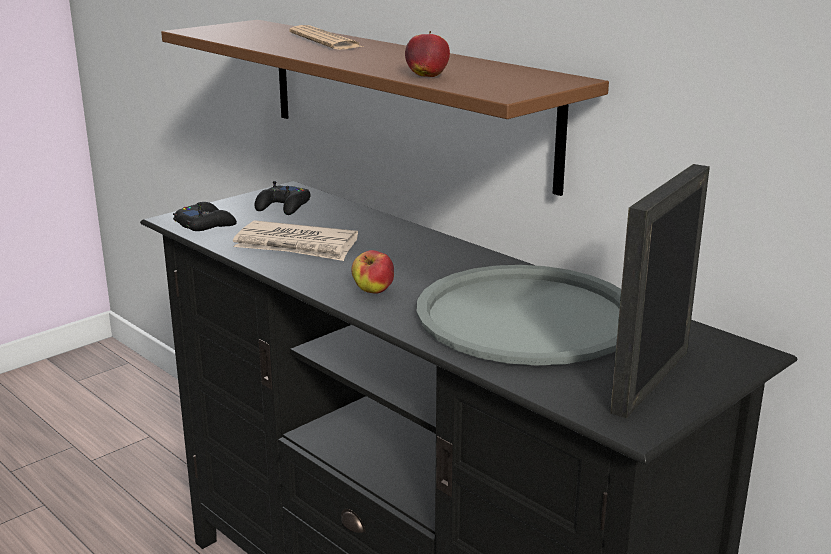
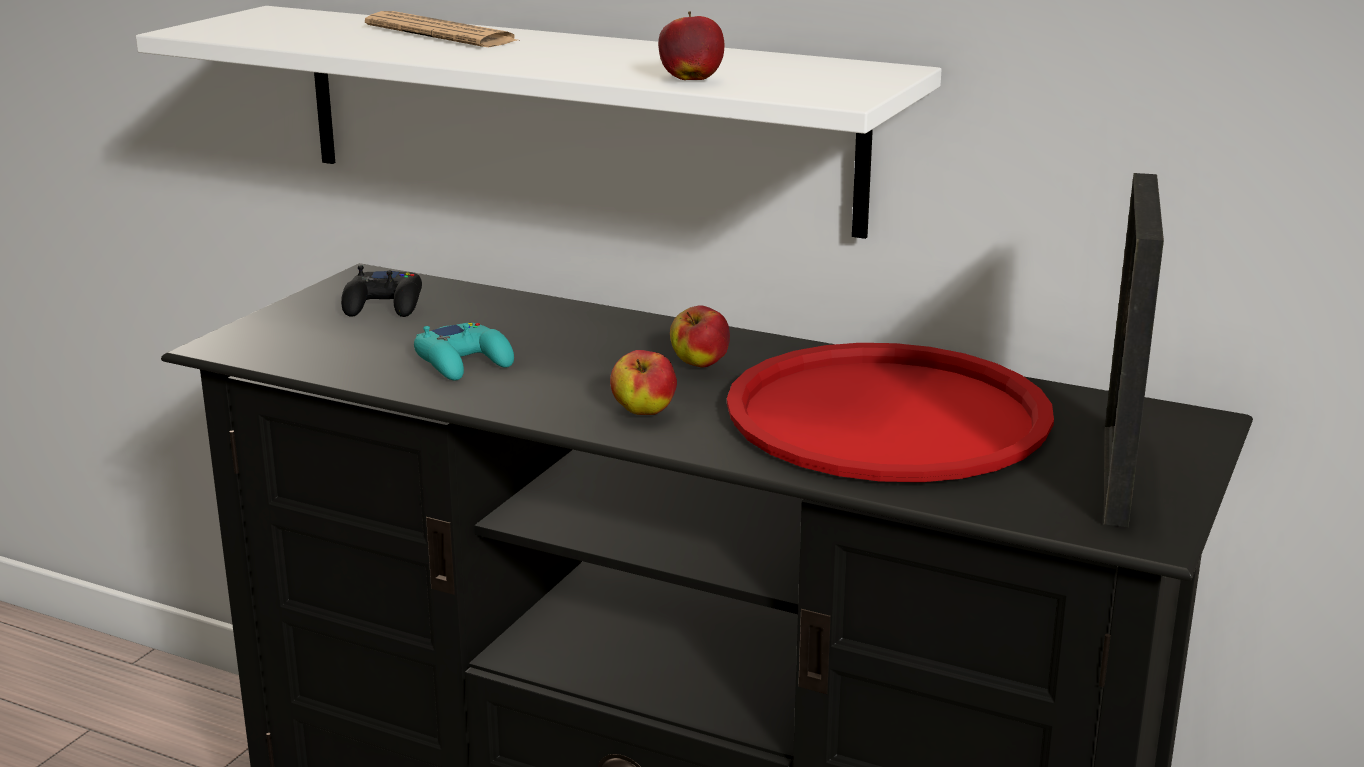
camera: 20 degrees left, 0 degrees up
(205, 225) = (284, 348): black game controller -> none
(296, 246) = (464, 362): newspaper -> turquoise game controller
(404, 98) = (572, 116): brown shelf -> white shelf
(435, 266) = (699, 364): none -> apple
(527, 316) = (888, 416): grey tray -> red tray

